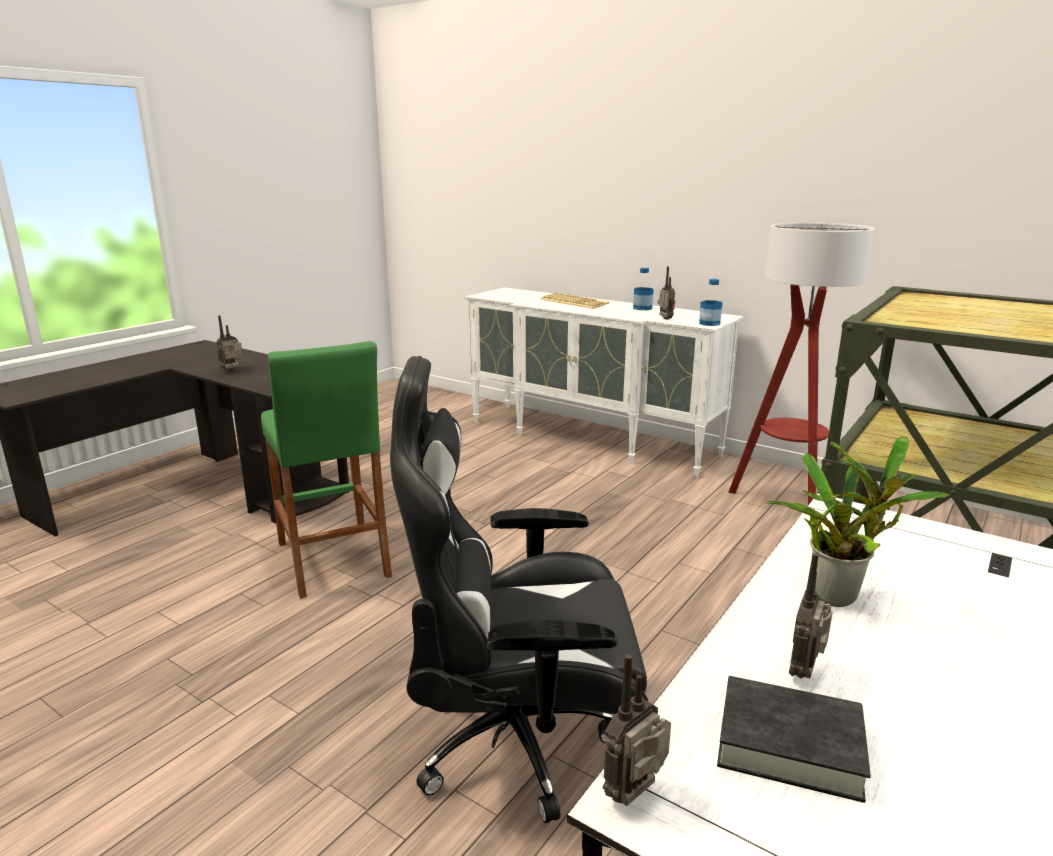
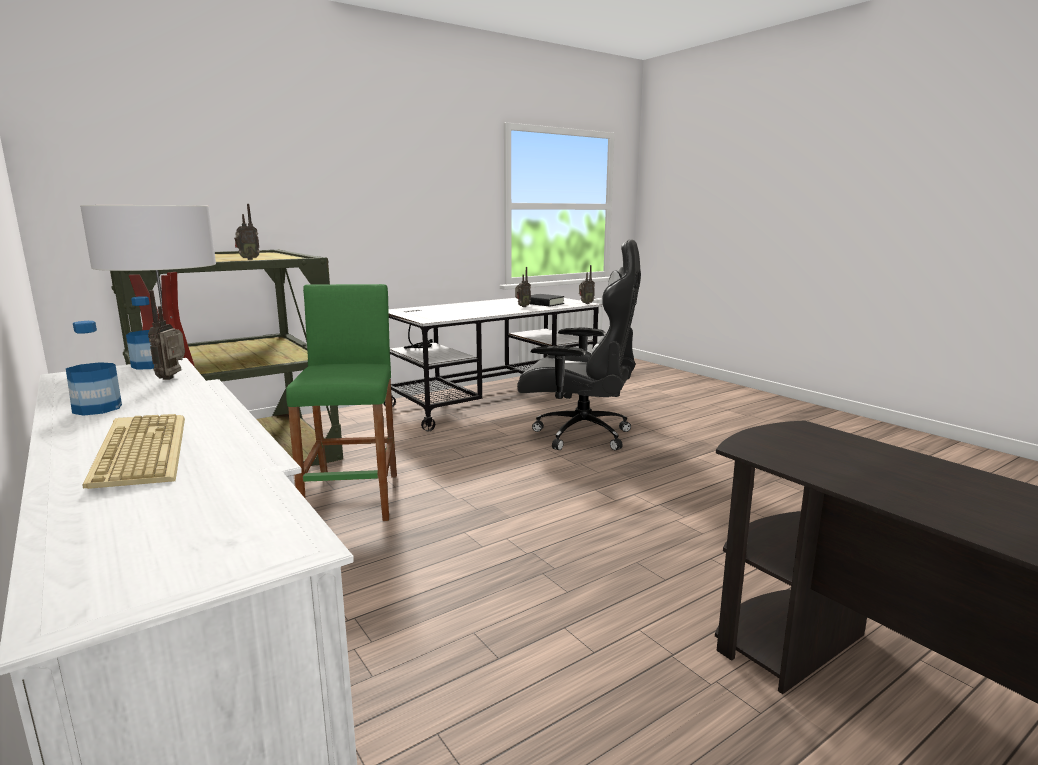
camera: 160 degrees left, 5 degrees down
(233, 370) = (944, 479): radio -> radio (248, 259)
(333, 559) = (704, 540): green stool -> green stool (353, 497)
(839, 596) = (484, 311): potted plant -> none

